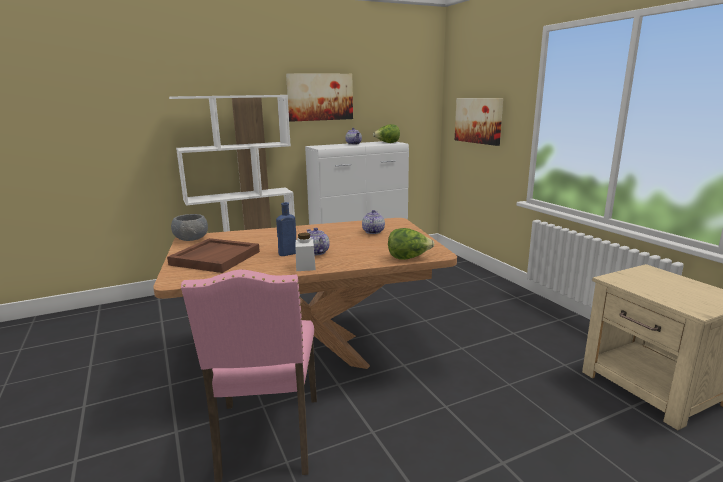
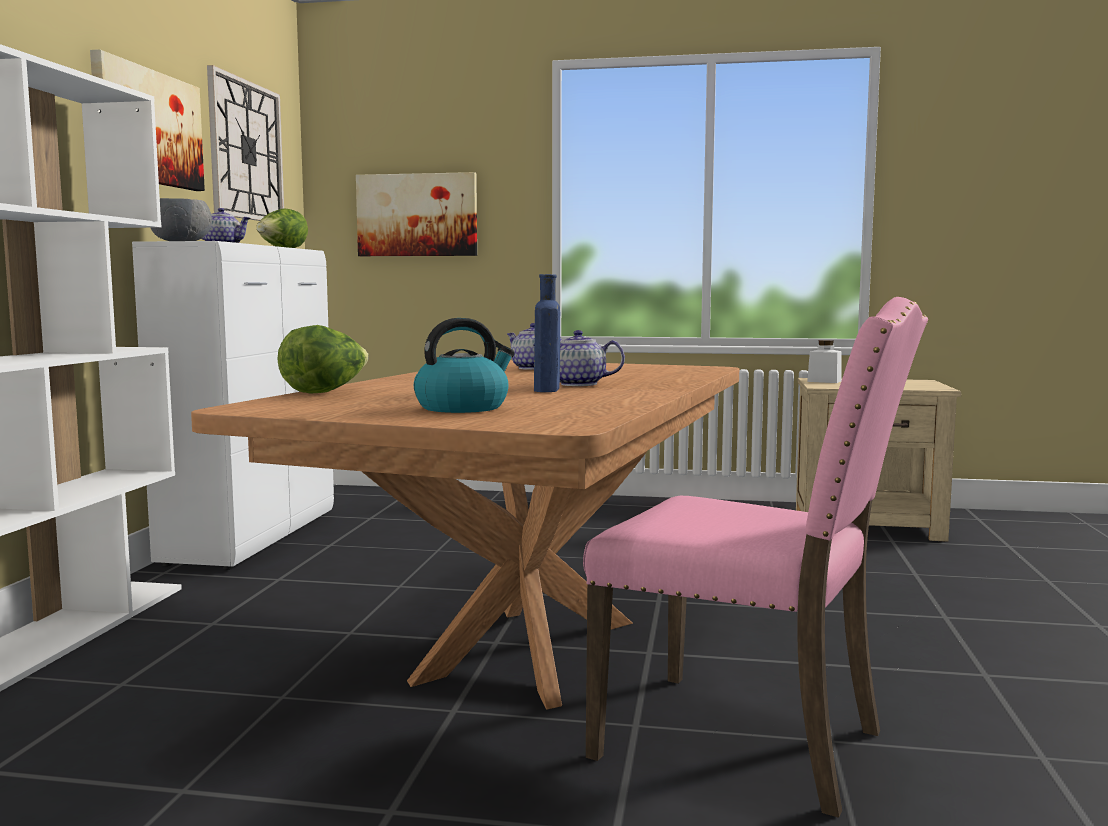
camera: 55 degrees left, 10 degrees down
(191, 239) = (259, 408): grey bowl -> grey bowl (180, 242)
(215, 258) = (463, 407): brown tray -> kettle
(305, 266) = (641, 390): white jar -> white jar (824, 381)
(391, 94) = (246, 150): none -> wall clock
(408, 258) = (701, 372): lettuce -> lettuce (325, 392)

